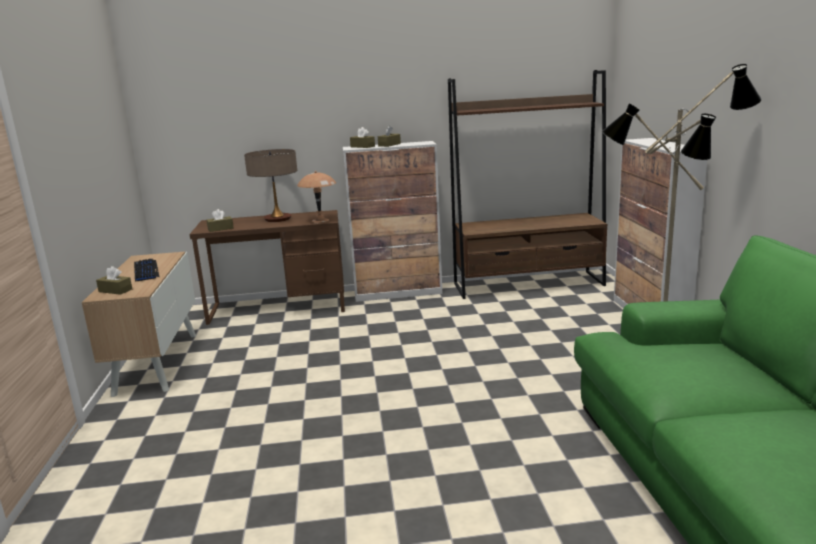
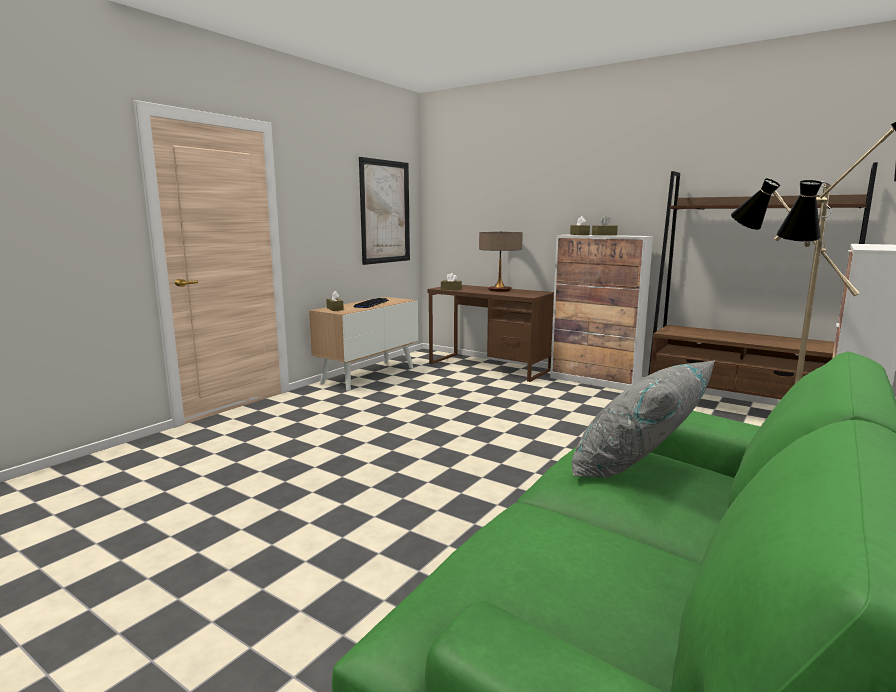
camera: 40 degrees right, 5 degrees down
(107, 143) = (385, 212): none -> picture
(320, 221) = (523, 295): brown table lamp -> none
(681, 360) = (637, 468): none -> grey pillow

